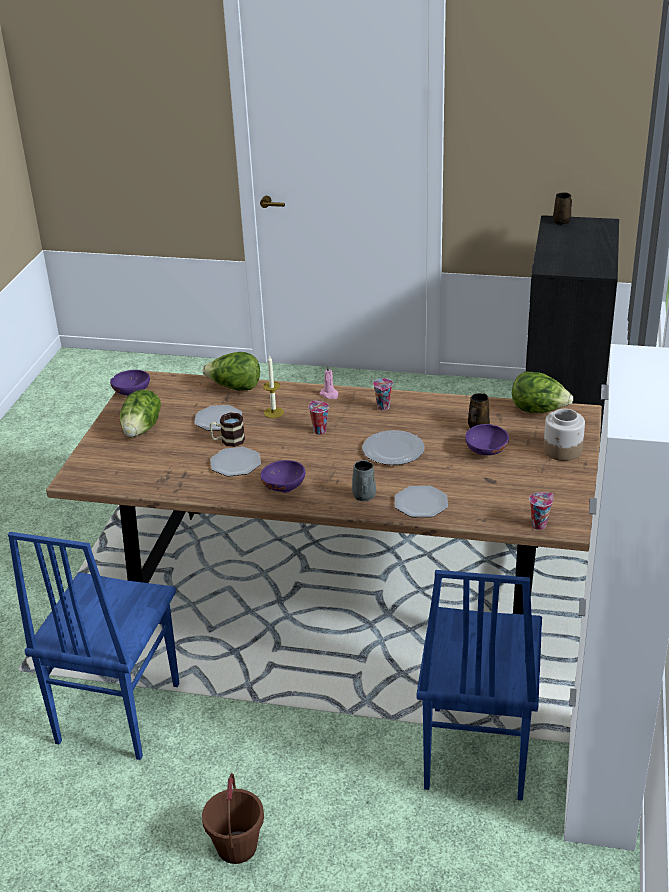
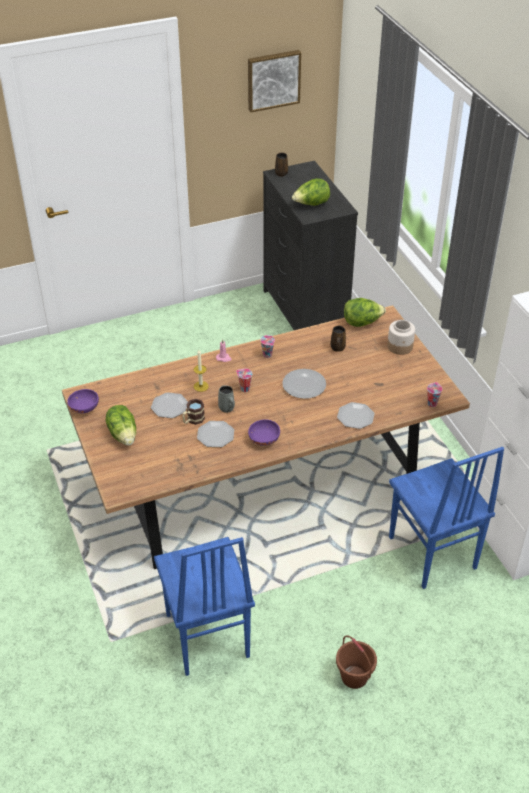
camera: 35 degrees left, 10 degrees up
(235, 388) = (154, 377): lettuce -> lettuce (311, 204)
(364, 496) = (318, 426): grey mug -> grey mug (227, 408)
(485, 452) = (358, 365): purple bowl -> none
(572, 91) = (273, 80): none -> picture

